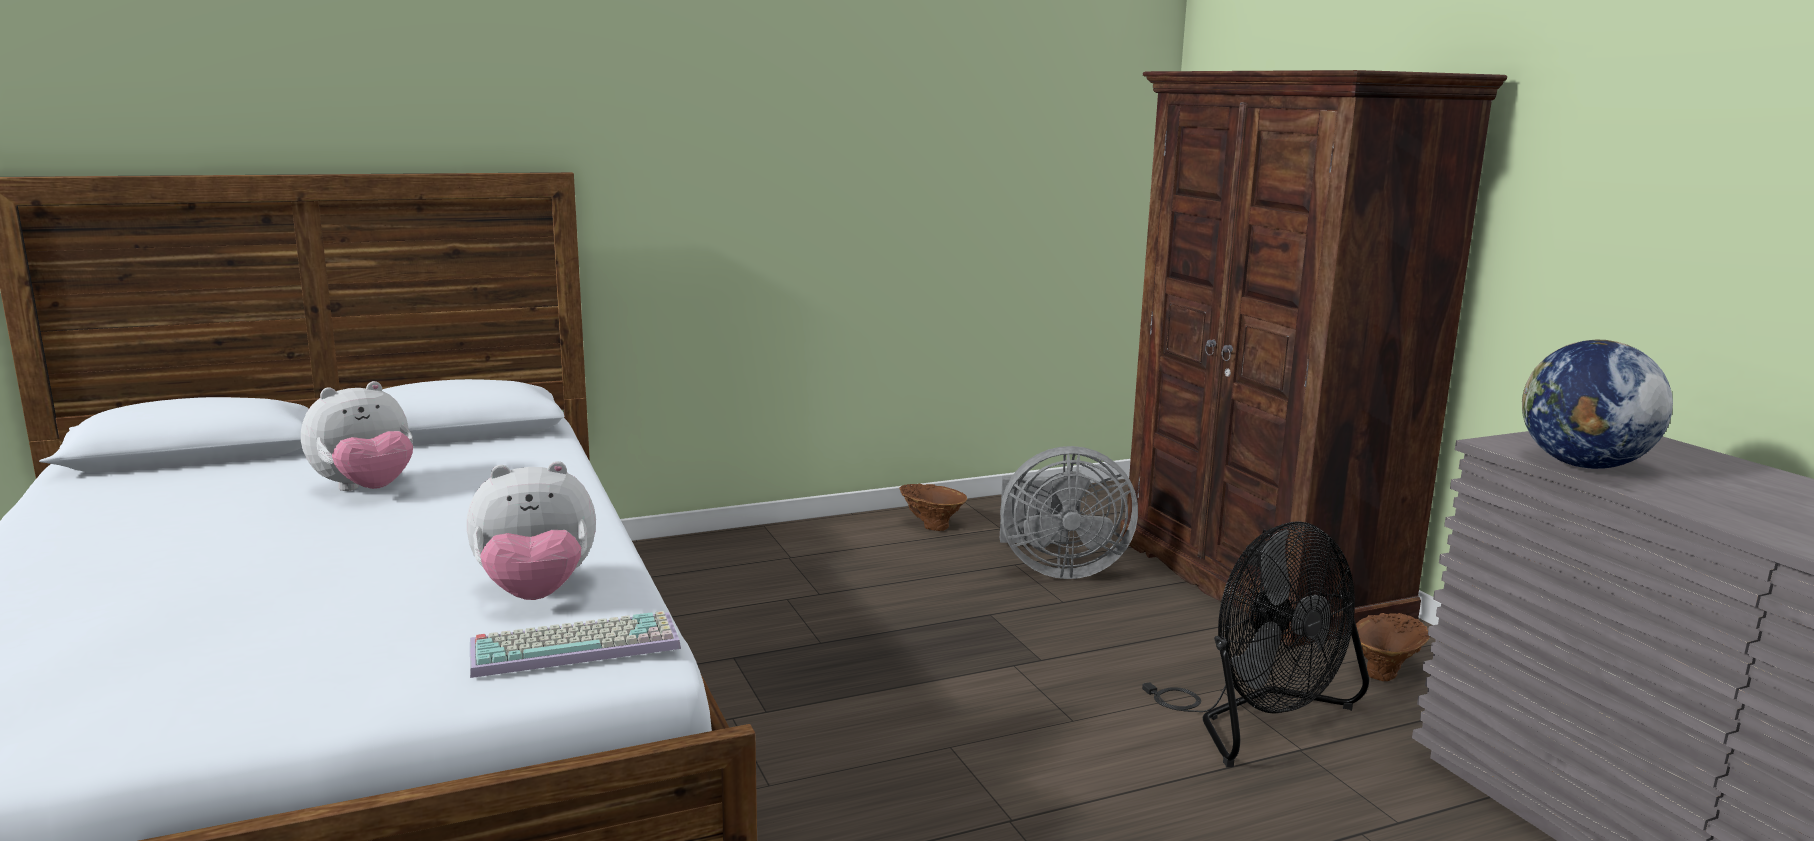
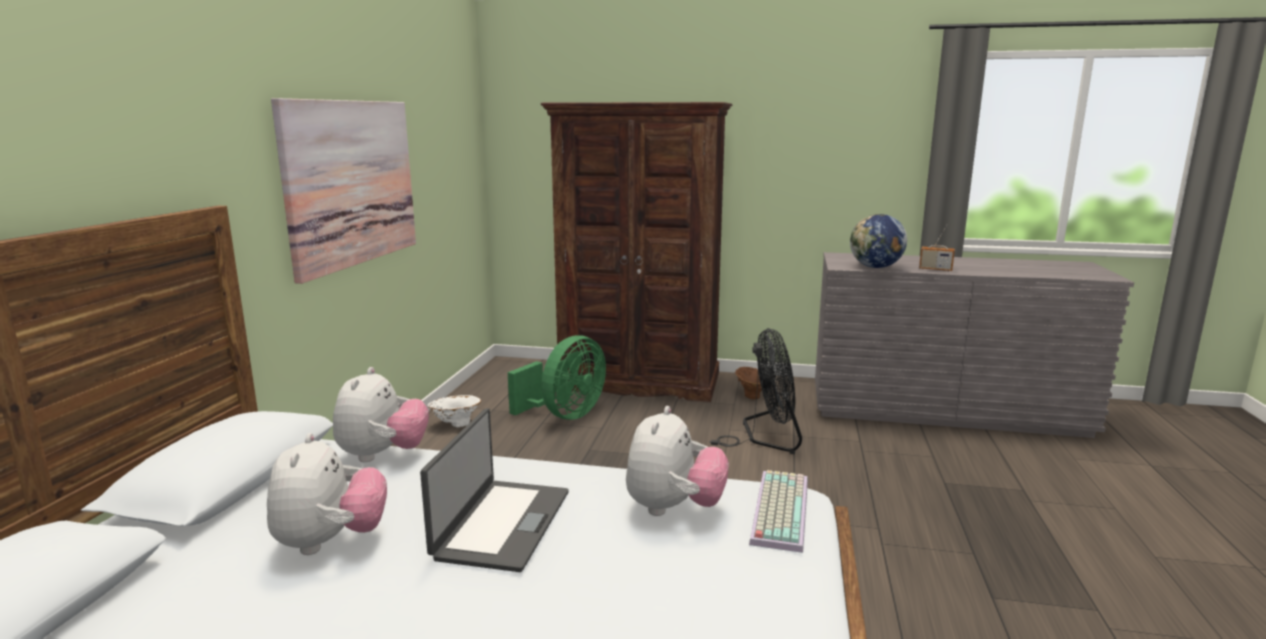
camera: 55 degrees left, 0 degrees up
(437, 532) = (501, 524): none -> laptop
(547, 457) = (383, 455): none -> plush toy
(817, 170) = (351, 183): none -> picture
(932, 525) = (455, 424): brown vase -> white vase
(1058, 569) = (565, 415): grey fan -> green fan
(1720, 509) = (935, 269): none -> radio

